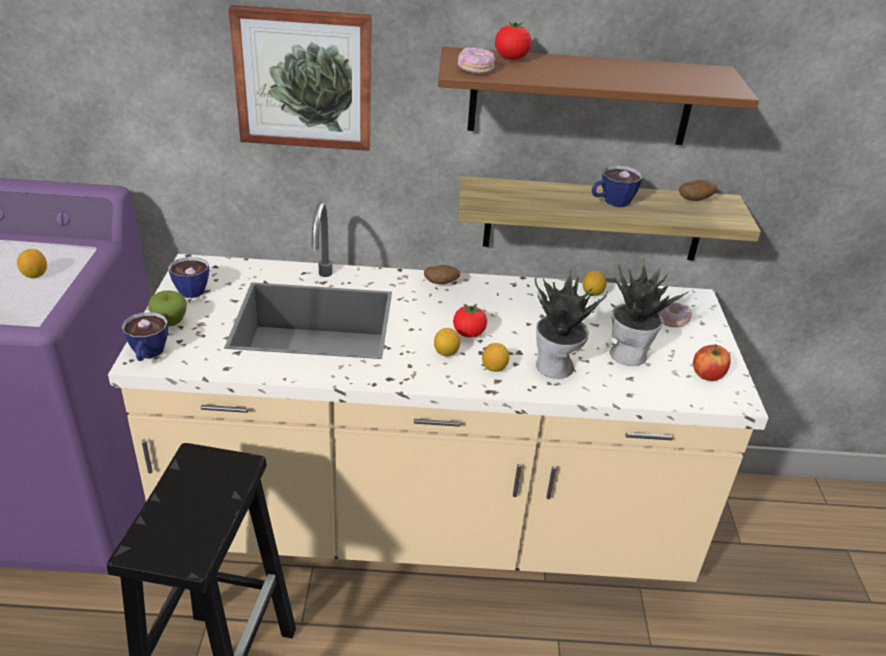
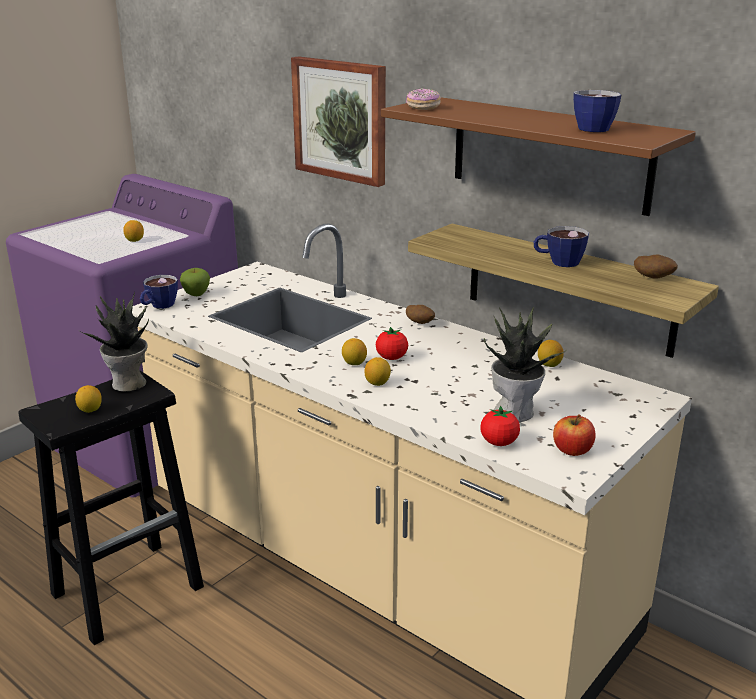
camera: 40 degrees right, 10 degrees down
(193, 288) = (238, 281): cup -> cup (596, 128)
(197, 521) = (90, 410): none -> lemon
(511, 58) = (474, 106): tomato -> tomato (499, 442)
(555, 367) = (430, 399): potted plant -> potted plant (128, 384)
(672, 321) = (601, 405): donut -> none

